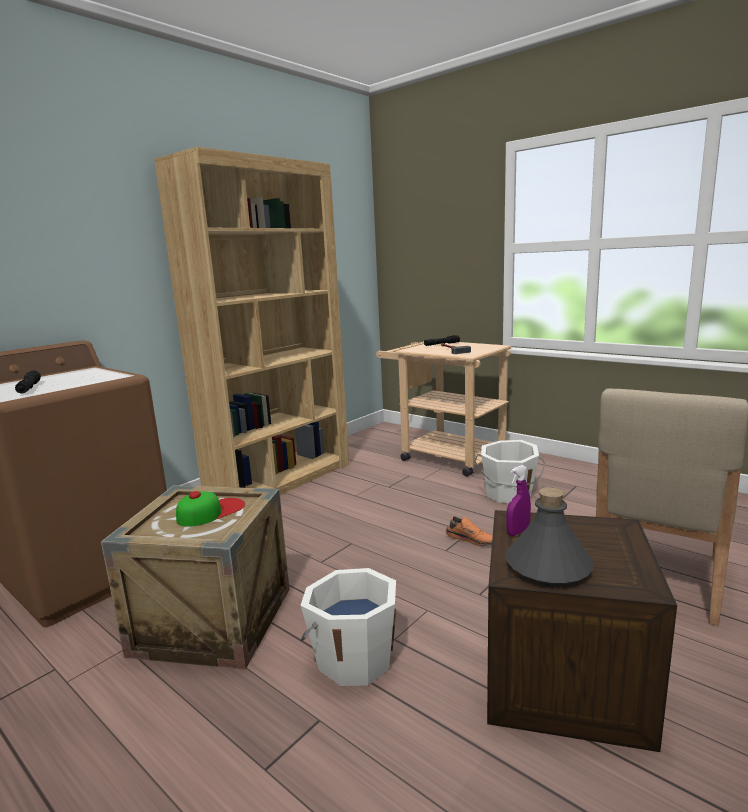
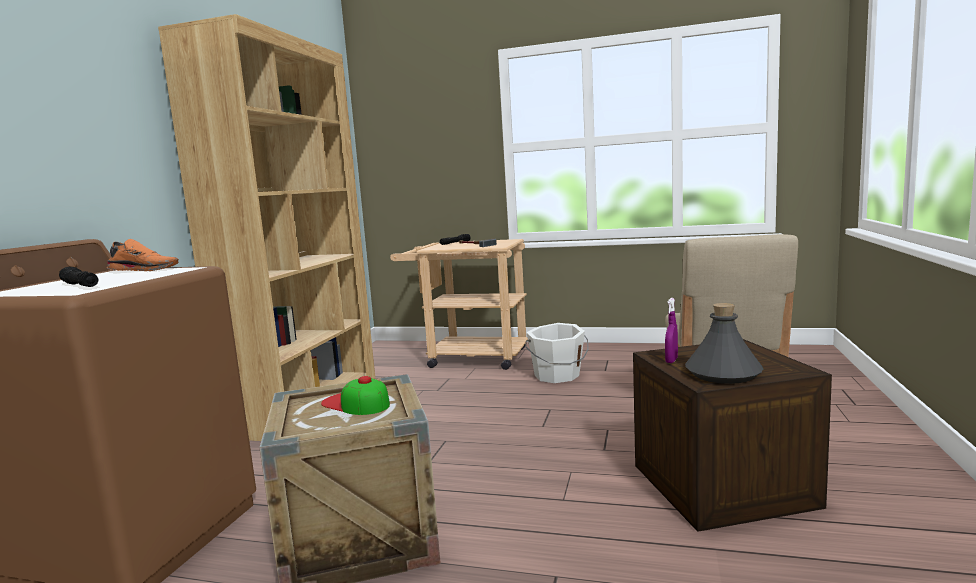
camera: 25 degrees left, 5 degrees down
(211, 511) = (355, 403): cap -> cap turned 75 degrees counterclockwise
(353, 658) = (540, 523): white bucket -> none
(471, 539) = (557, 413): orange shoe -> orange shoe (145, 270)

